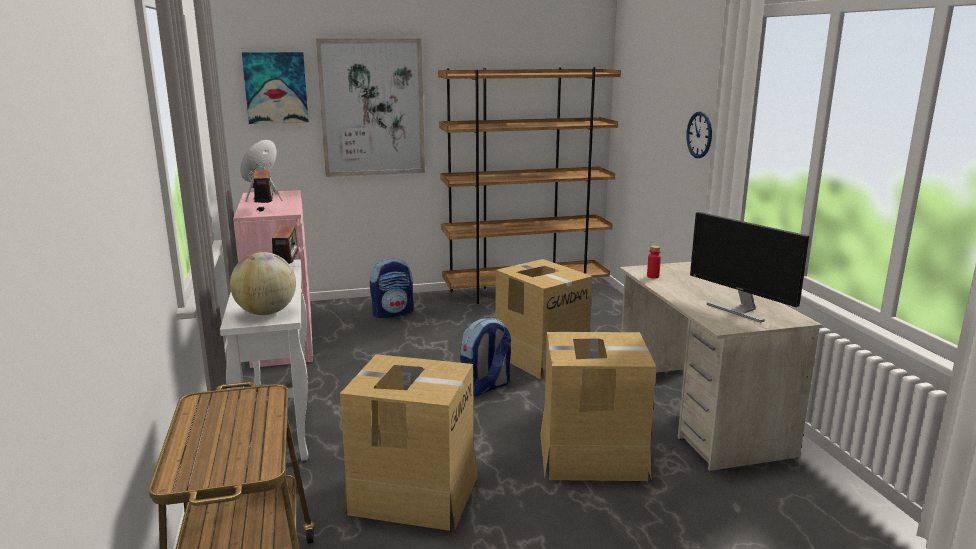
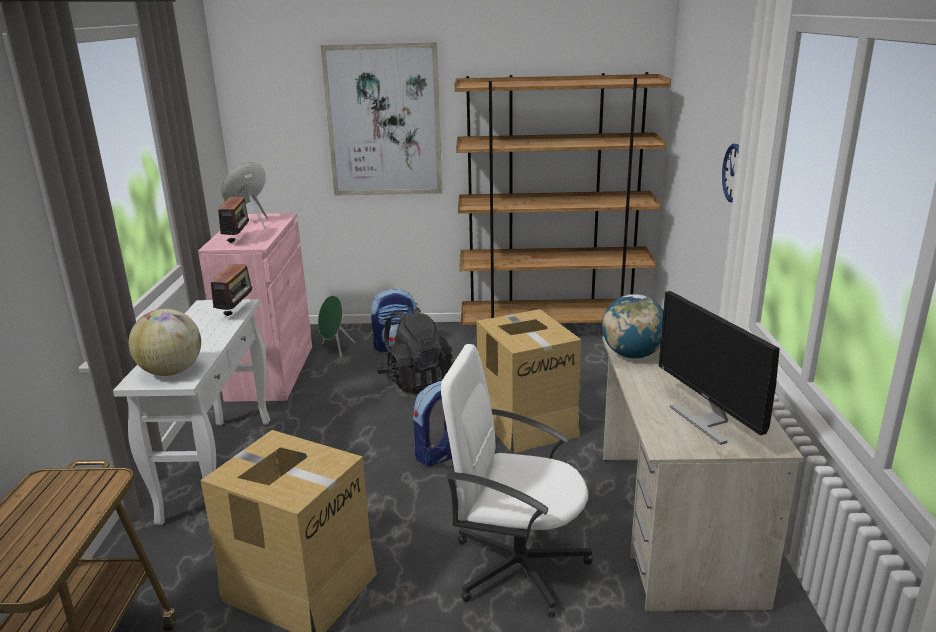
camera: 15 degrees right, 5 degrees up
(276, 88) = (281, 99): picture -> none
(335, 319) = (335, 349): none -> green speaker
(426, 337) = (415, 382): none -> black backpack
(592, 455) = (517, 565): cardboard box -> white office chair
(653, 276) = (632, 355): red bottle -> globe

